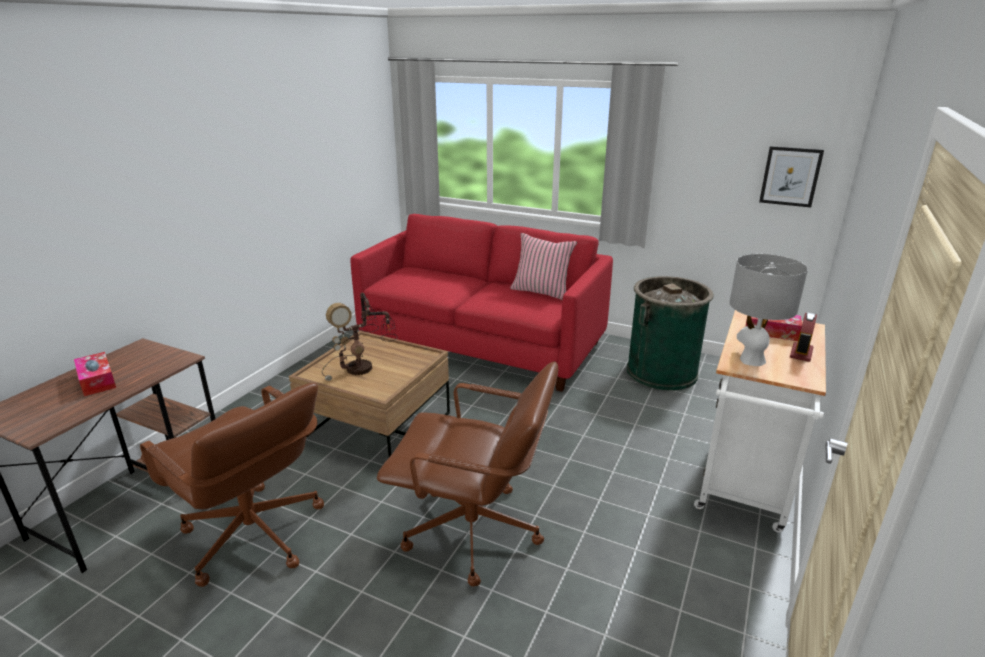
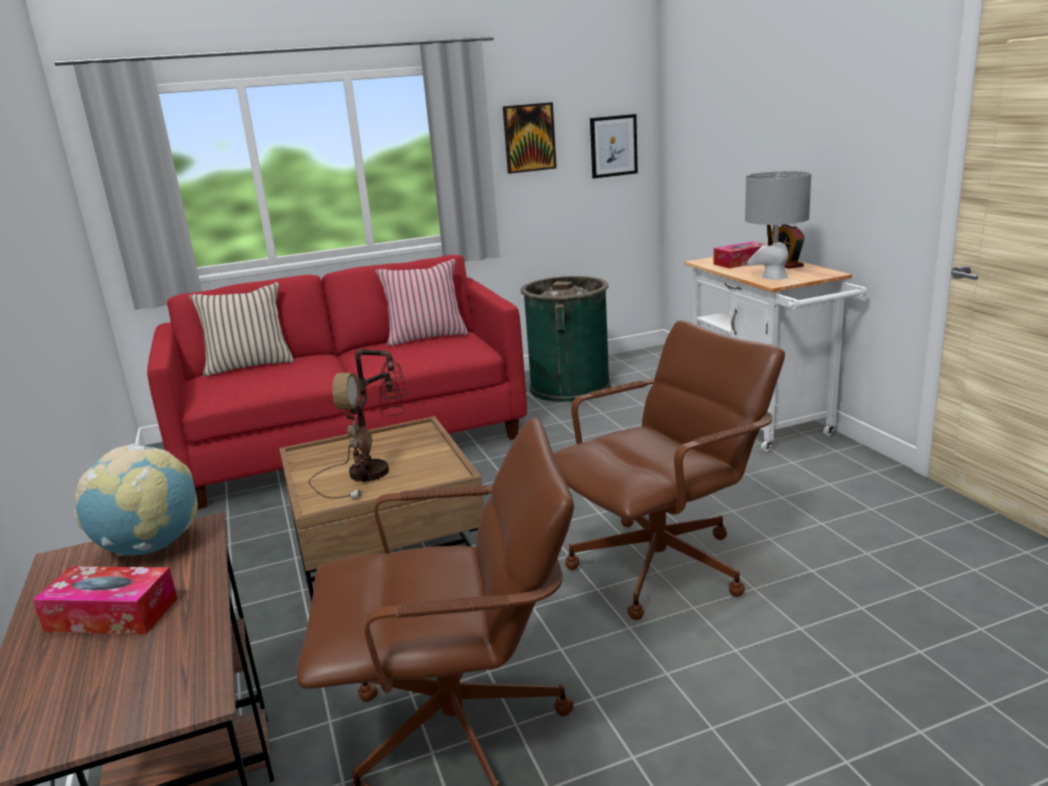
camera: 45 degrees left, 5 degrees down
(159, 358) = (150, 547): none -> globe
(432, 270) = (249, 365): none -> beige pillow
(702, 154) = (529, 138): none -> picture

